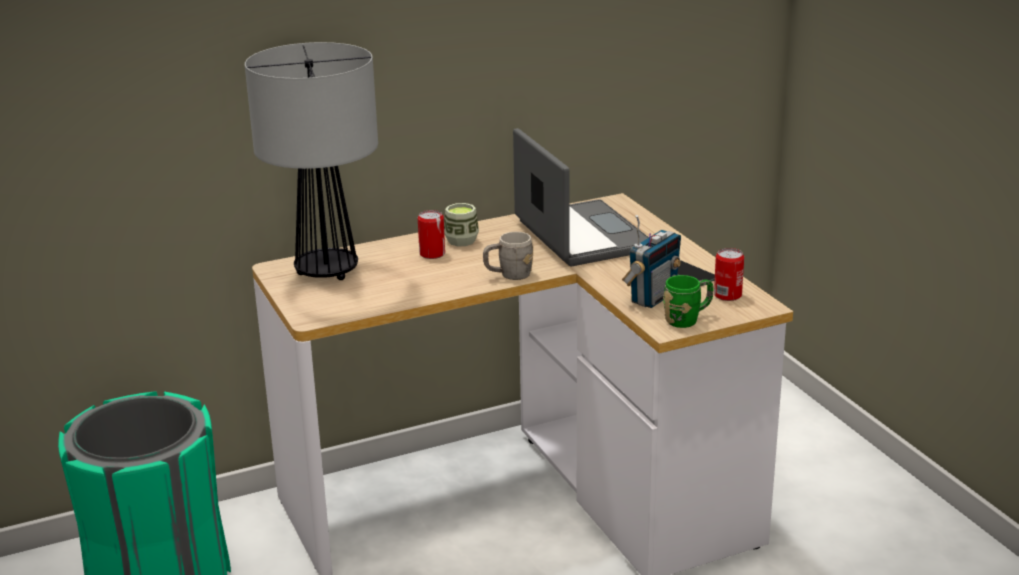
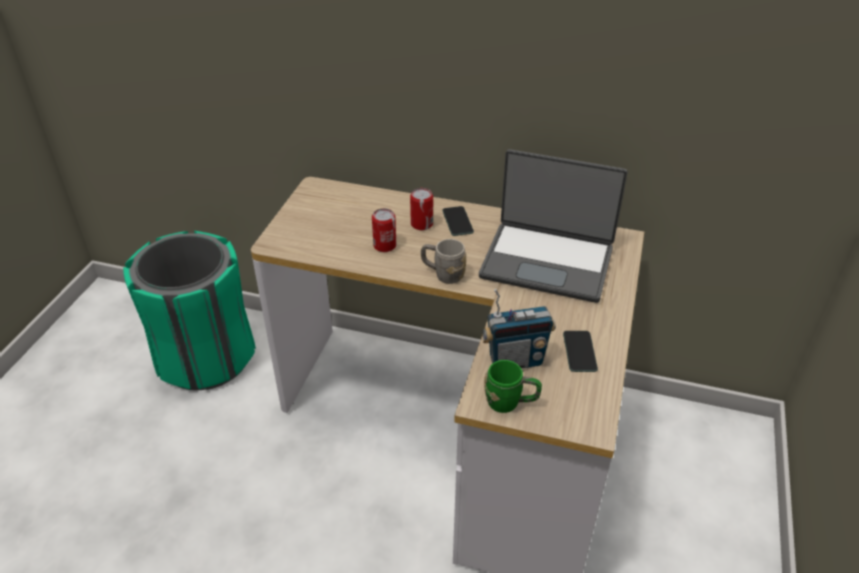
camera: 40 degrees right, 15 degrees up
(328, 271) = (338, 206): table lamp -> none
(461, 241) = (457, 221): cup -> phone
(580, 236) = (547, 261): laptop -> laptop turned 90 degrees clockwise
(727, 295) = (579, 396): can -> can (384, 245)

